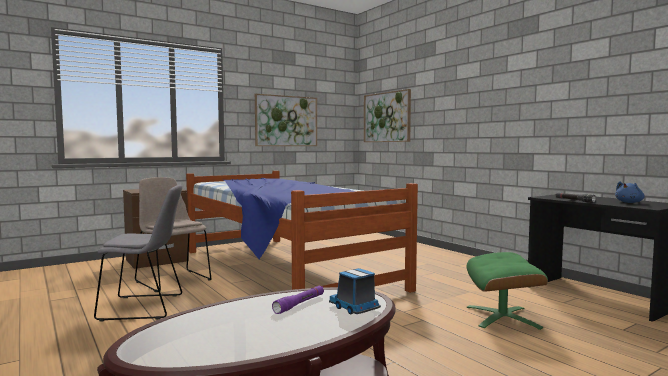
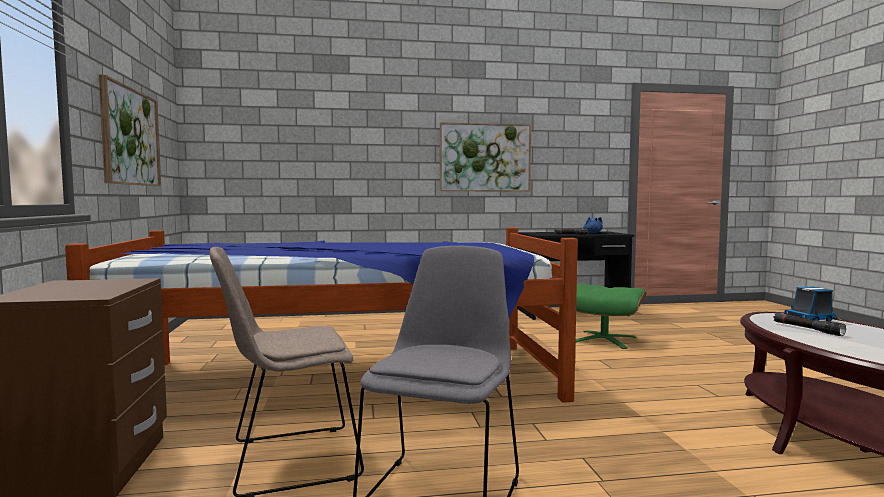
camera: 65 degrees left, 0 degrees up
(300, 304) = (807, 329): purple flashlight -> black flashlight
(387, 117) = (258, 146): picture -> picture (485, 157)

